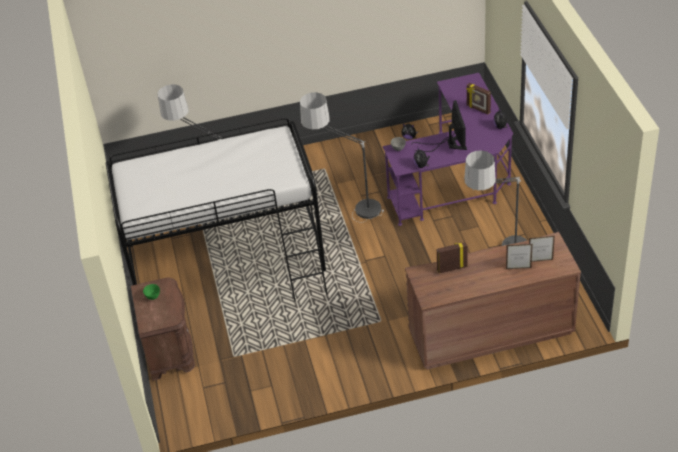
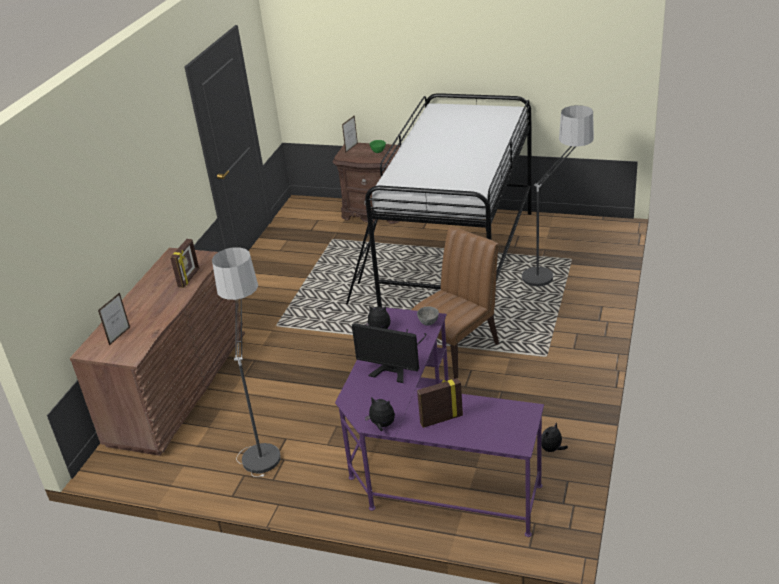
camera: 120 degrees right, 10 degrees down
(347, 209) = (456, 352): floor lamp -> brown chair
(518, 268) = (131, 318): picture frame -> picture frame (351, 148)

